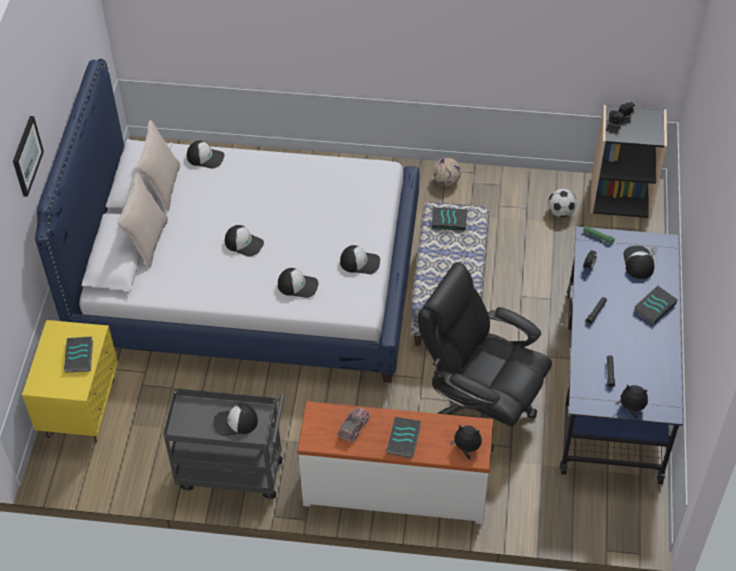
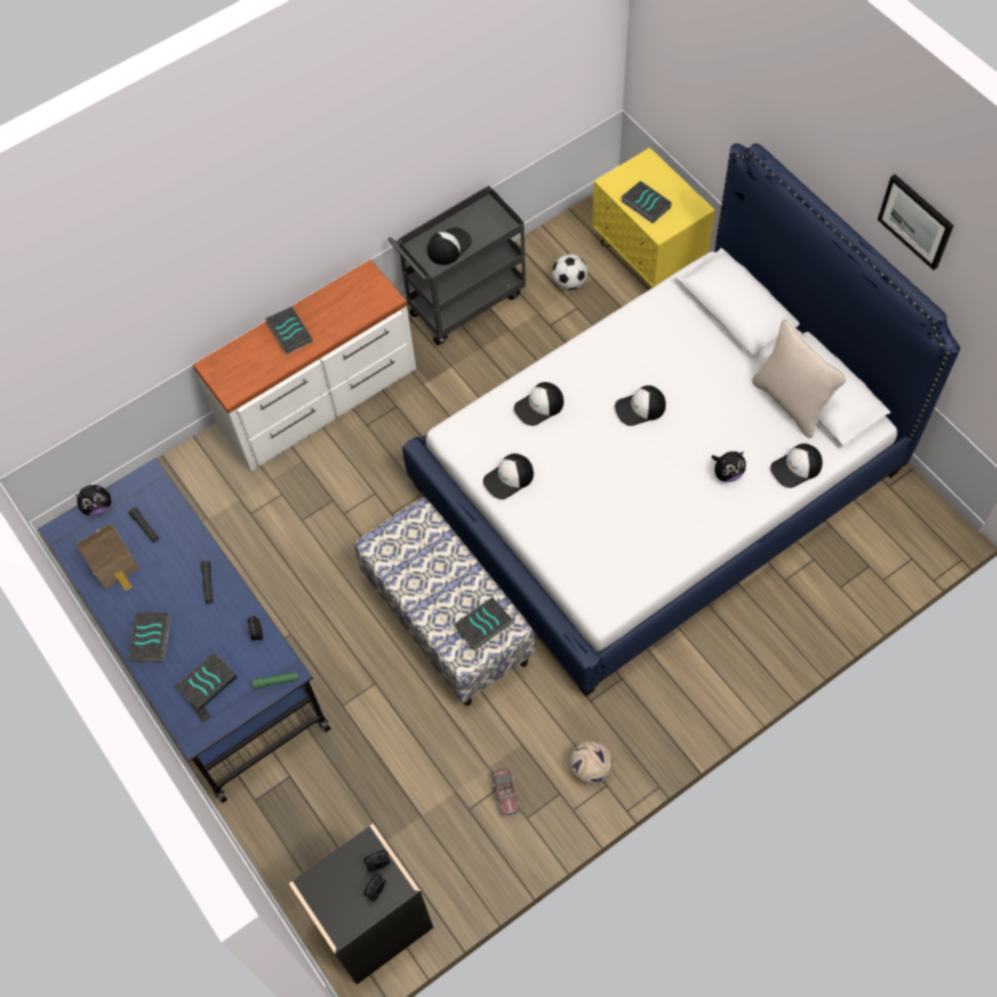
camera: 140 degrees right, 10 degrees up
(26, 156) = (801, 122): picture -> picture (916, 221)
(147, 242) = (728, 339): beige pillow -> none
(353, 427) = (342, 310): toy truck -> toy truck (506, 794)
(466, 448) = (227, 366): plush toy -> plush toy (727, 473)
(481, 405) = (311, 530): black office chair -> none
(561, 212) = (424, 836): football -> football (569, 282)
(638, 262) = (207, 682): cap -> book
(647, 363) = (115, 566): none -> toy house

